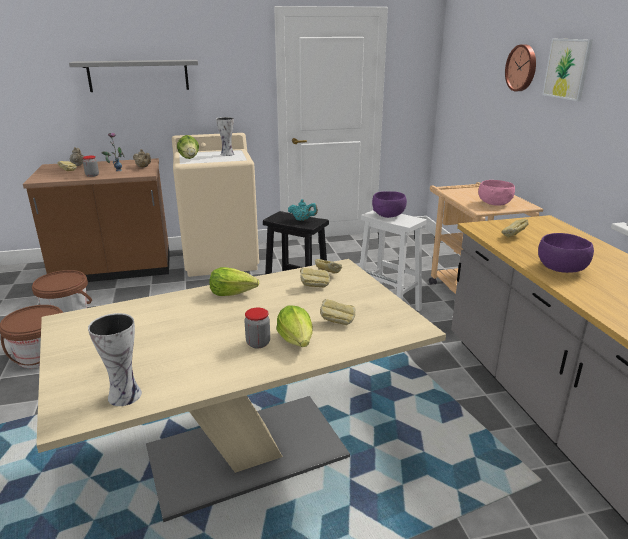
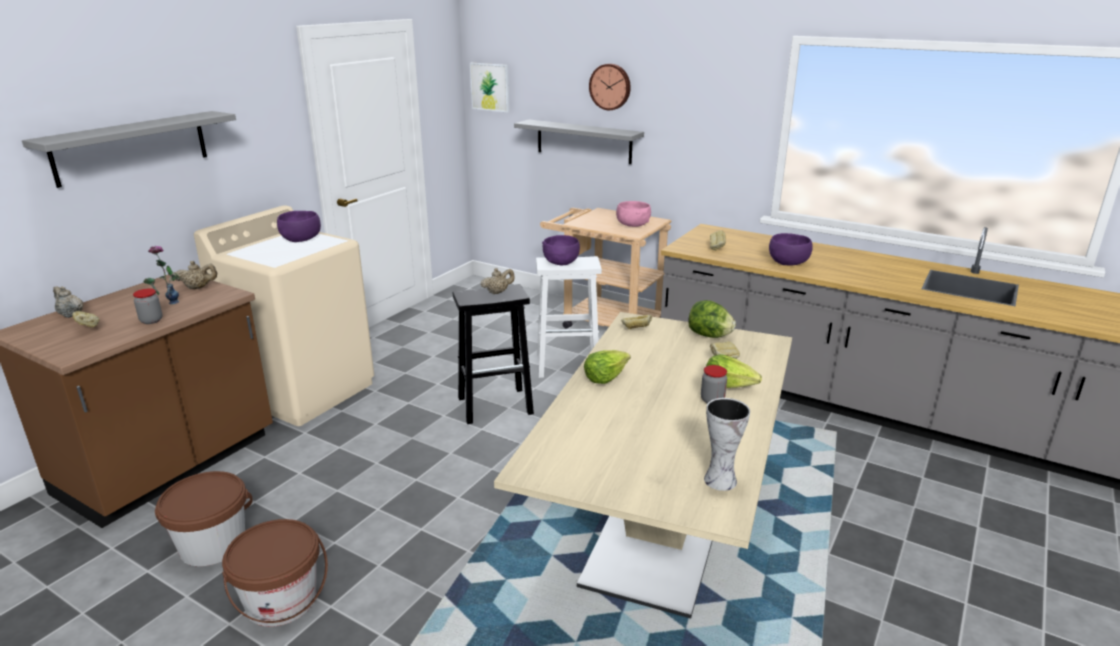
camera: 45 degrees left, 0 degrees up
(189, 158) = (264, 257): lettuce -> lettuce (709, 335)
(227, 154) = (301, 239): vase -> purple bowl
(302, 220) = (497, 292): turquoise teapot -> beige teapot
(314, 286) = (650, 344): bread -> none
(497, 121) = (583, 141): none -> grey shelf
(567, 69) = (673, 88): picture -> picture (490, 87)

